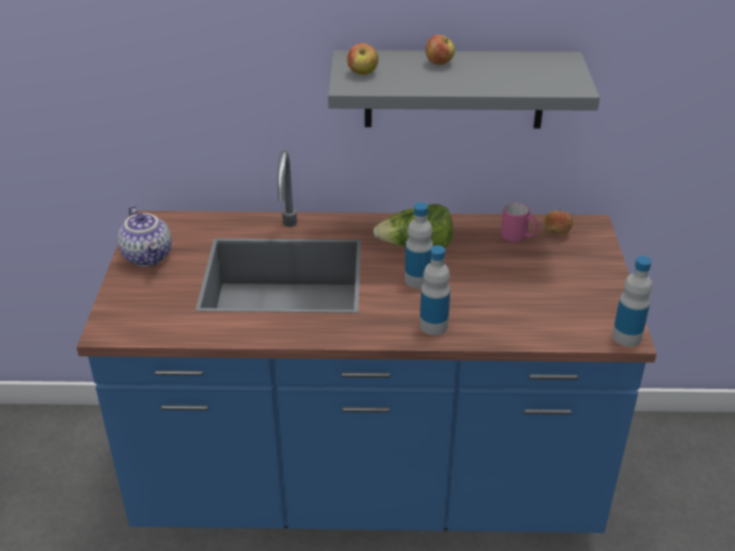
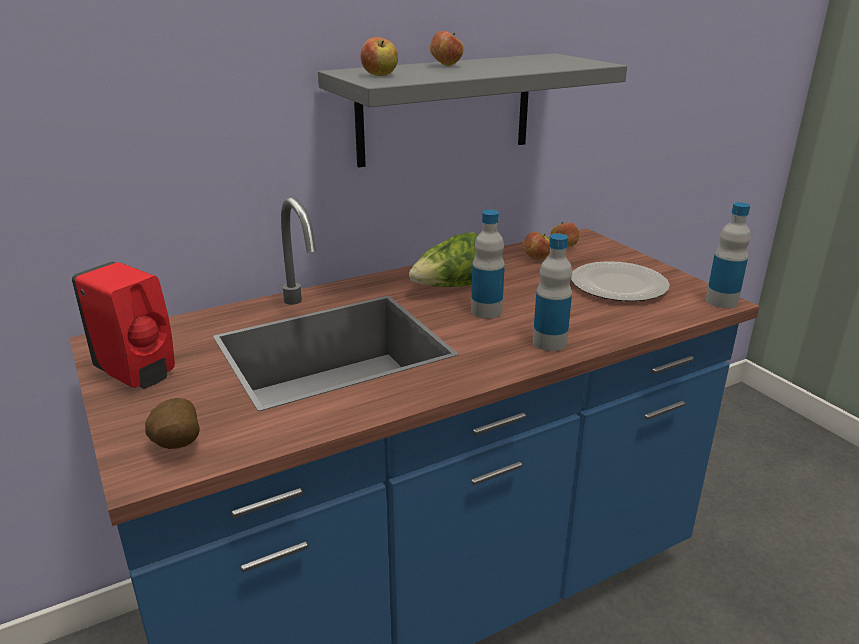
camera: 30 degrees left, 10 degrees down
(133, 319) = (176, 447): none -> potato
(149, 256) = (138, 374): teapot -> red soap dispenser
(518, 238) = (536, 258): pink mug -> apple
(554, 290) = (618, 286): none -> plate

